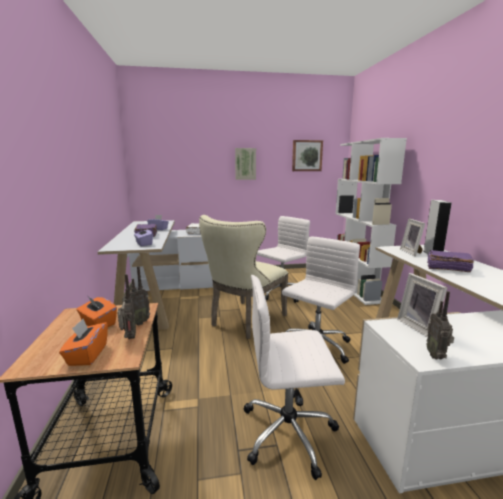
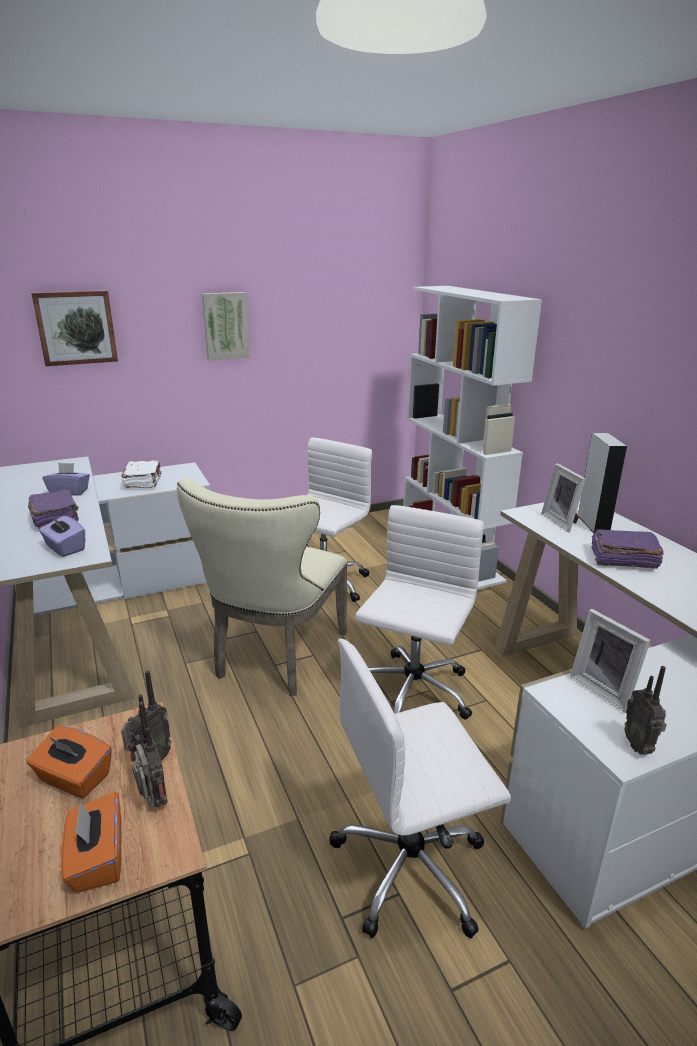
camera: 15 degrees left, 10 degrees up
(307, 155) = (346, 303): picture -> picture (76, 327)

